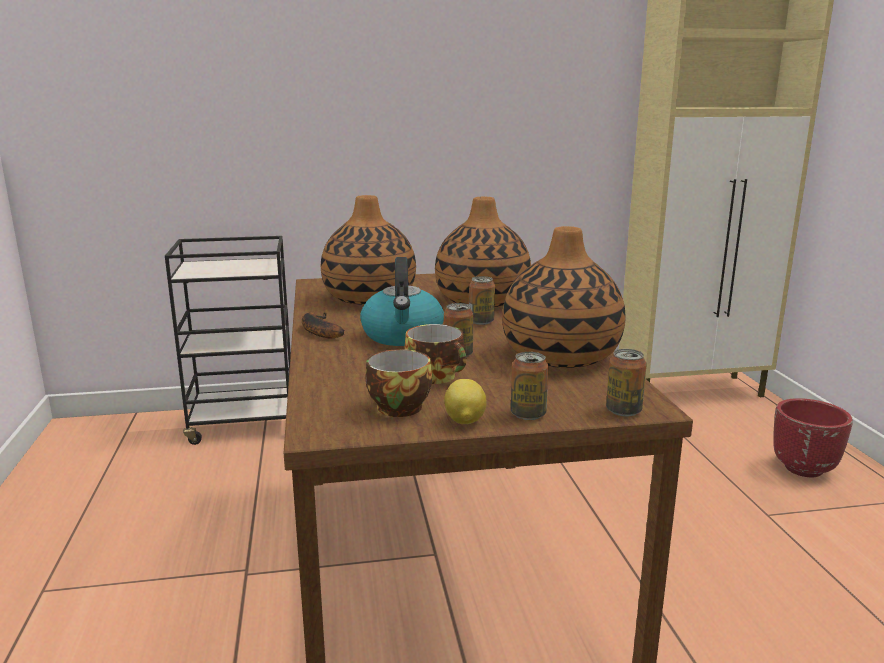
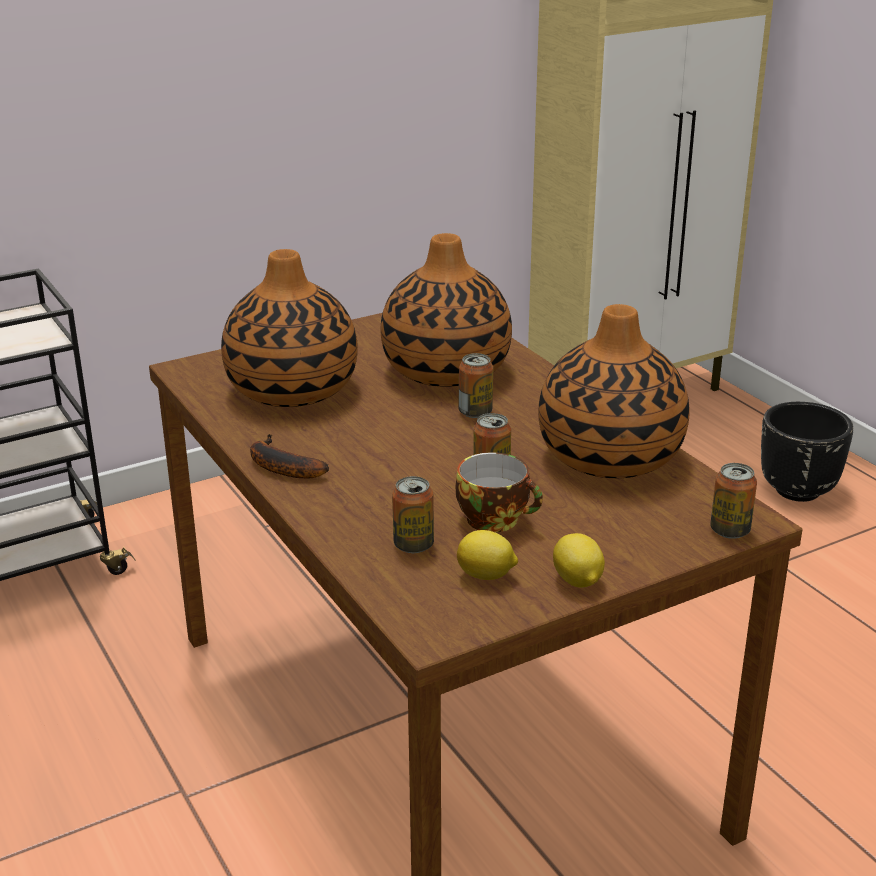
camera: 20 degrees left, 10 degrees up
(396, 406) = (486, 576): cup -> lemon
(403, 336) = (398, 456): kettle -> none
(528, 414) = (637, 557): can -> can (413, 545)
(804, 469) = (798, 491): red planter -> black planter

